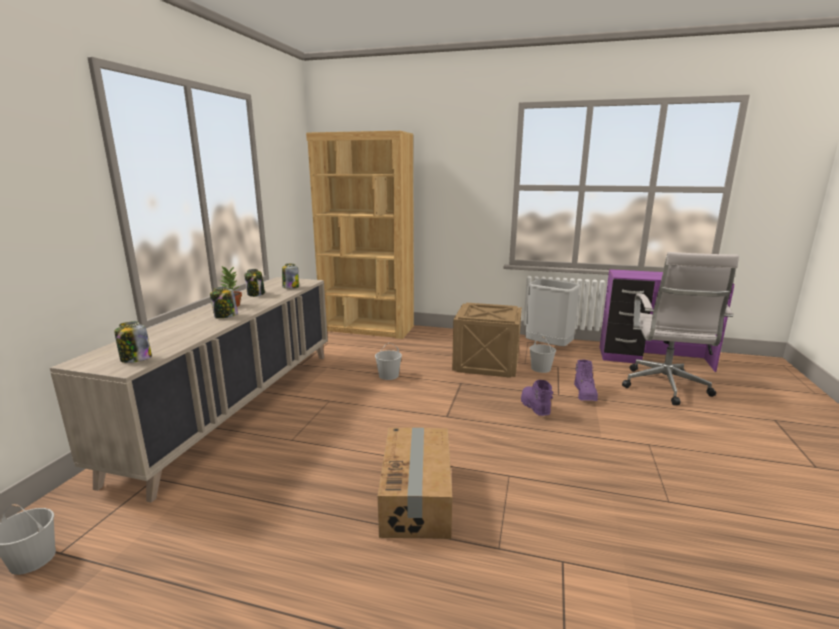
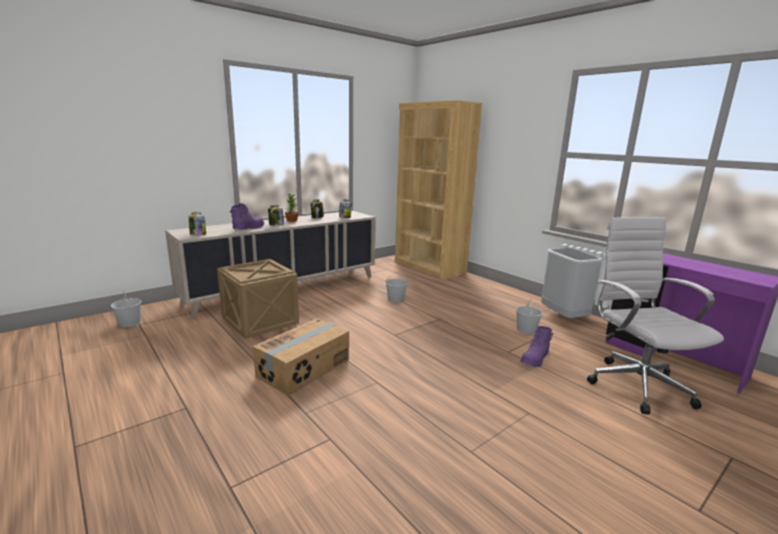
camera: 35 degrees right, 0 degrees up
(485, 364) = (481, 312): crate -> crate (259, 321)
(534, 407) = (471, 352): purple boot -> purple boot (248, 228)
(665, 388) = (635, 384): white office chair -> white office chair turned 120 degrees clockwise

